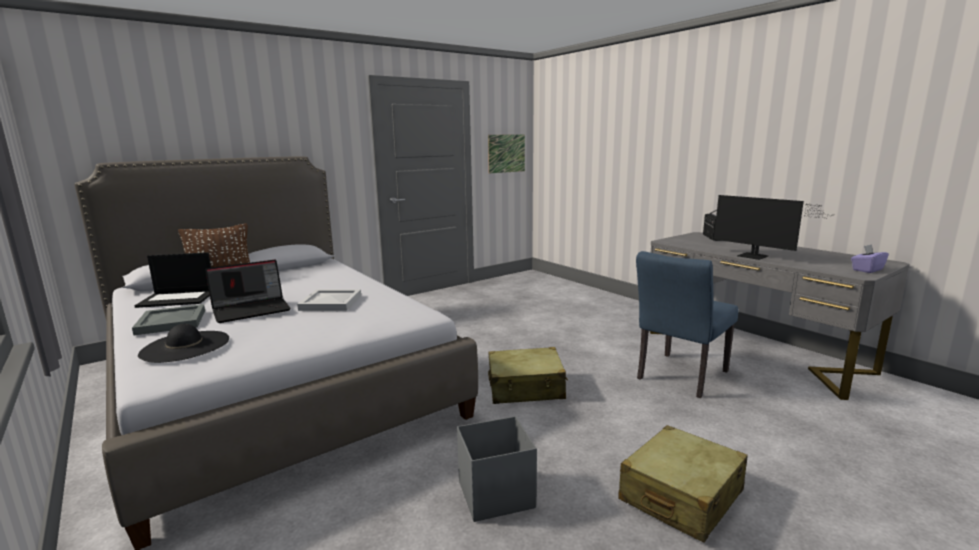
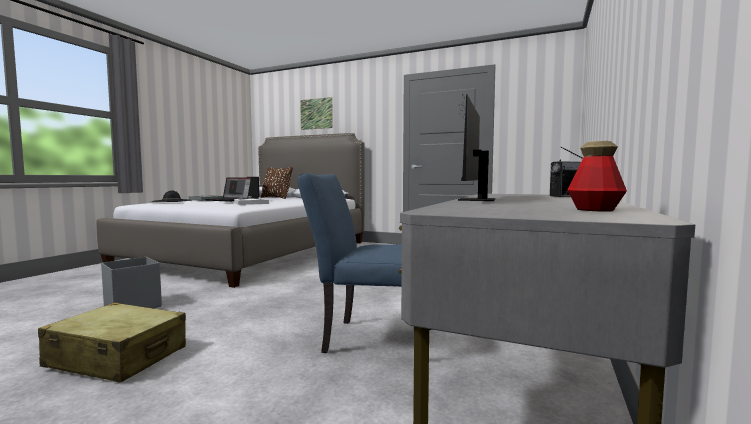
camera: 60 degrees right, 10 degrees down
(506, 153) = (539, 128): picture -> picture (316, 113)
(526, 388) = (289, 292): beige suitcase -> none
(843, 257) = (594, 210): none -> bottle
(867, 270) = (497, 213): purple tissue box -> none

